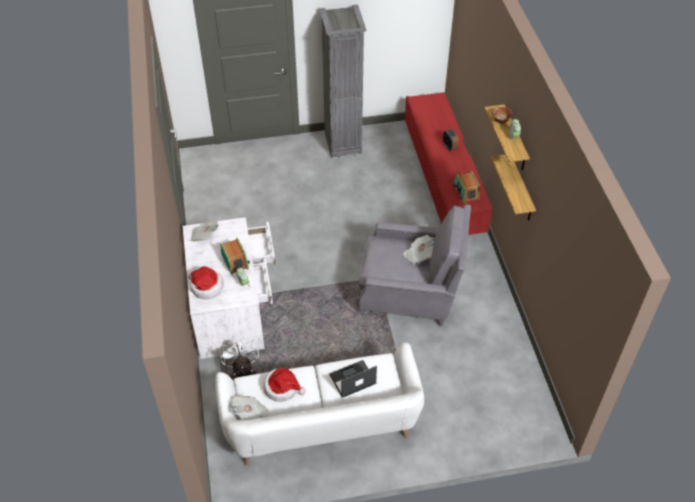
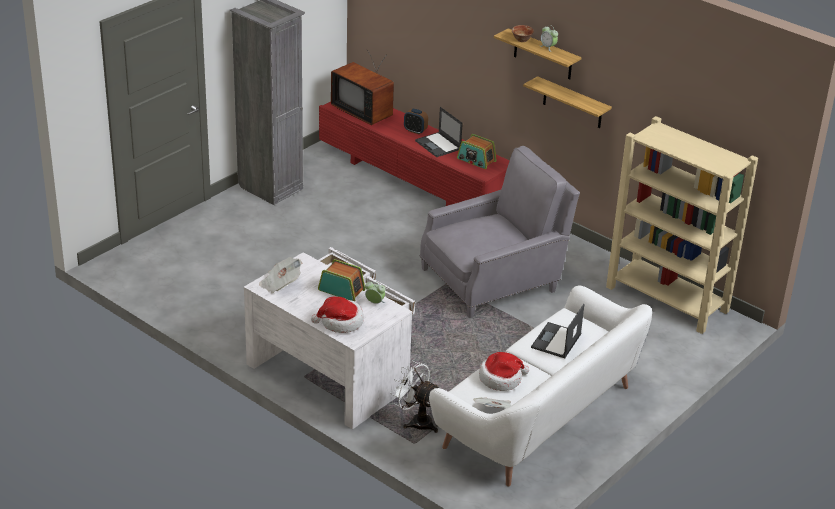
camera: 40 degrees left, 15 degrees down
(419, 255) = (498, 222): newspaper -> none
(432, 114) = (364, 111): none -> television
(453, 166) = (438, 145): none -> laptop
(518, 379) = (667, 299): none -> beige bookcase

